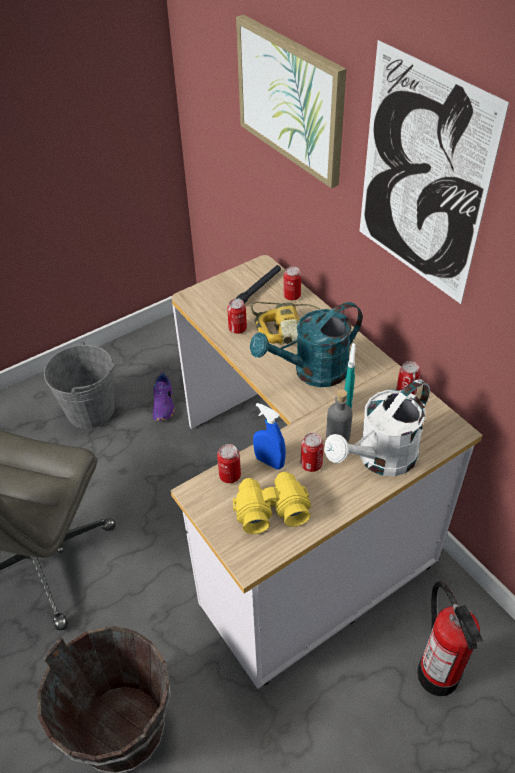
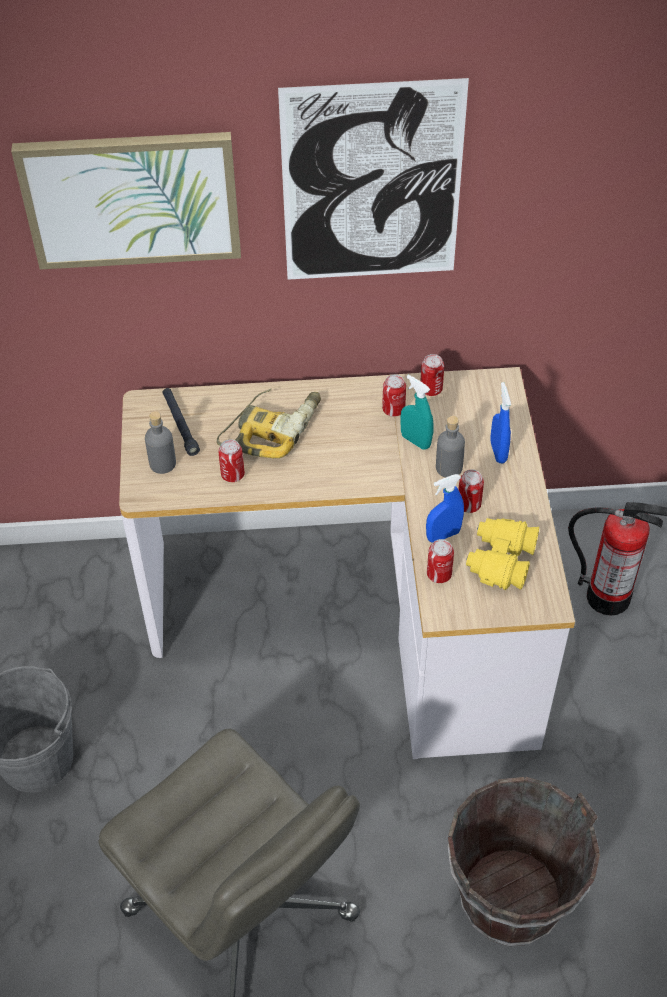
camera: 60 degrees left, 5 degrees up
(164, 404) = (97, 669): purple shoe -> none
(221, 295) = (162, 463): none -> grey bottle
(292, 296) = (219, 404): can -> can (393, 409)
(312, 372) = (350, 444): turquoise watering can -> none
(380, 459) = (498, 452): white watering can -> blue spray bottle

